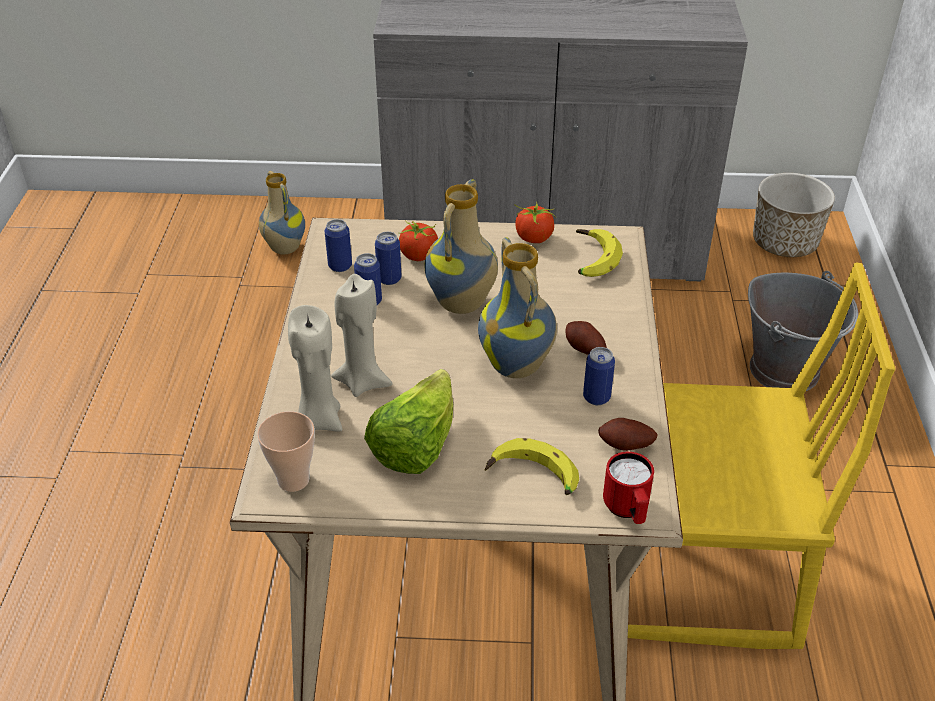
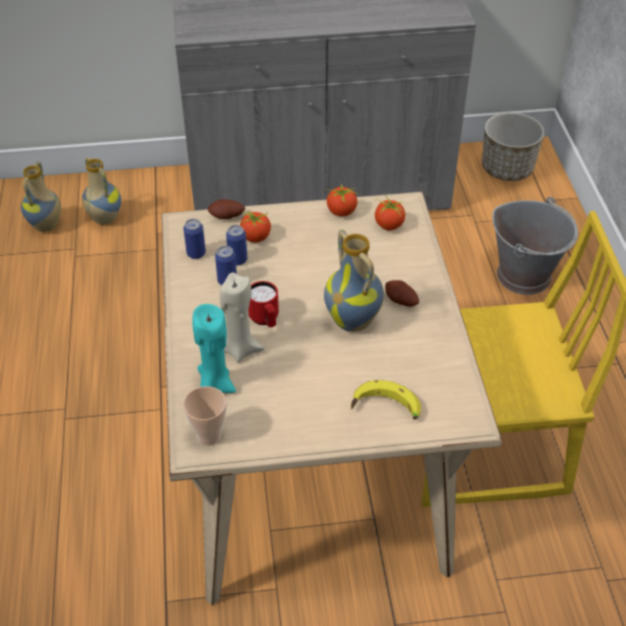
camera: 10 degrees left, 5 degrees up
(319, 420) = (215, 385): beige candle -> turquoise candle
(415, 445) = (293, 395): lettuce -> none
(463, 304) = (300, 274): vase -> vase (47, 226)
(590, 259) = (388, 225): banana -> tomato
(596, 397) = (418, 339): can -> none
(625, 447) = (447, 375): potato -> potato (227, 217)
(627, 510) = (459, 424): red mug -> red mug (265, 320)

